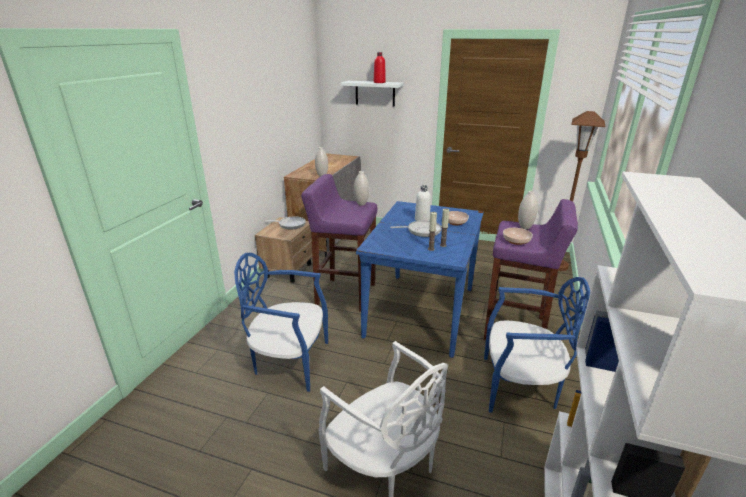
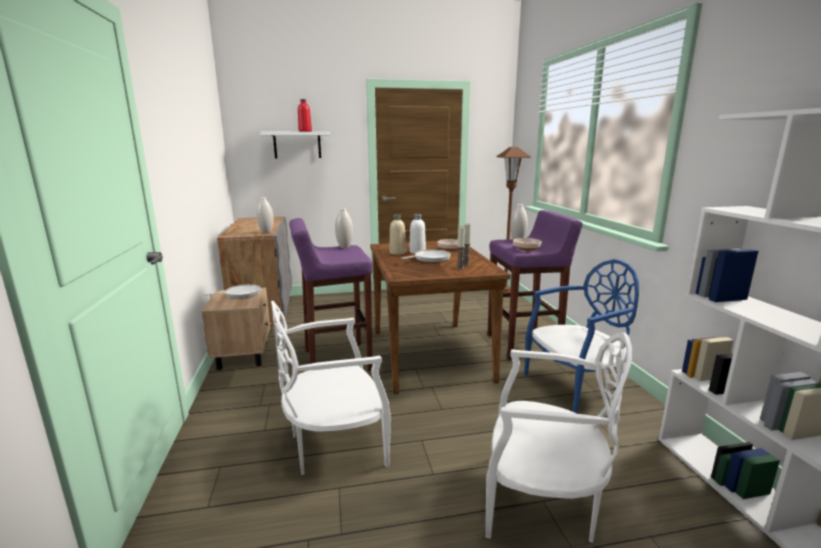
camera: 30 degrees left, 10 degrees down
(289, 361) = (335, 445): blue chair -> white chair
(404, 217) = (397, 252): none -> beige bottle
(421, 310) = (429, 353): blue dining table -> brown dining table

